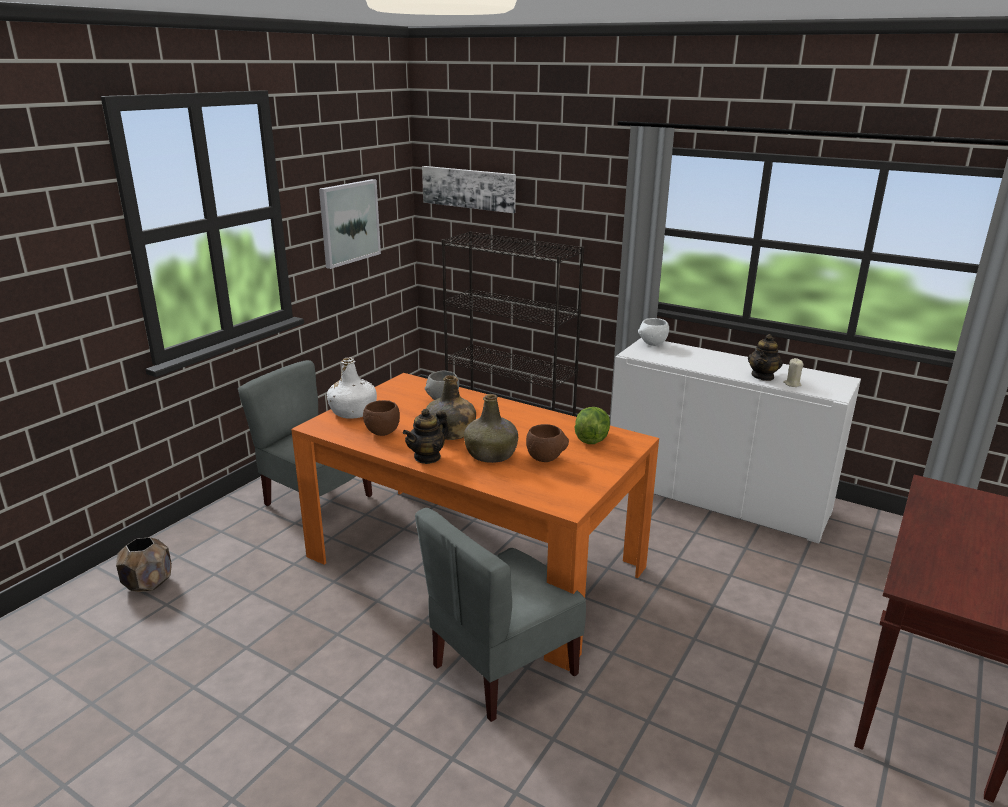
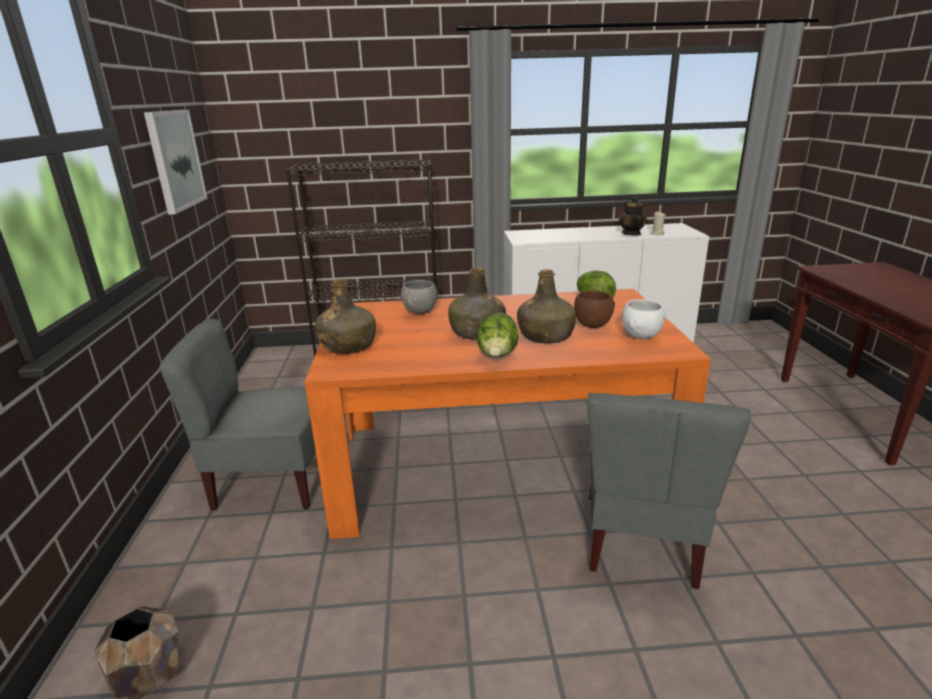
camera: 35 degrees left, 0 degrees up
(353, 412) = (348, 346): white bottle -> green bottle
(382, 433) = (413, 353): brown bowl -> none
(427, 457) = (497, 357): teapot -> lettuce
(469, 188) = (286, 118): picture -> none
(652, 344) = (522, 233): white bowl -> white bowl (640, 337)

